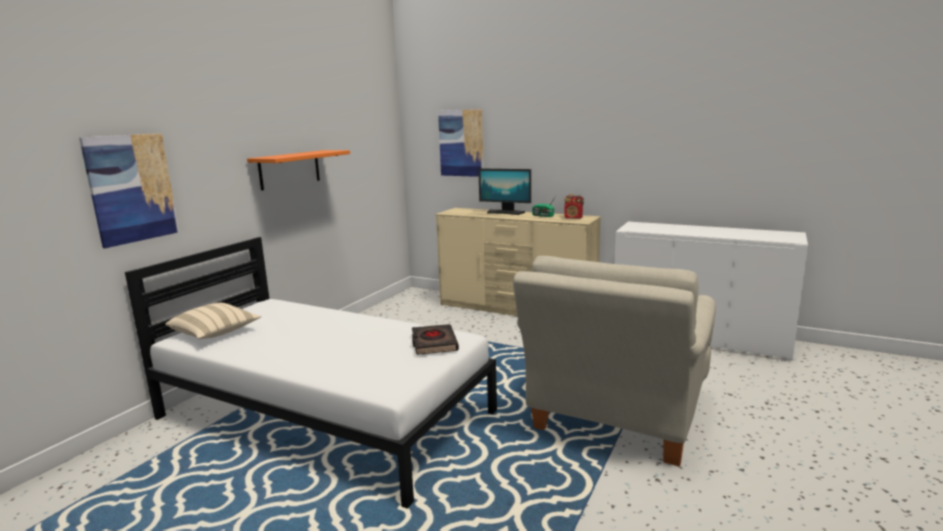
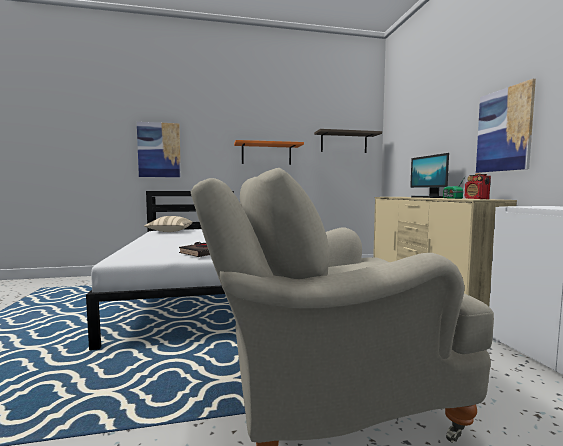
camera: 50 degrees right, 10 degrees down
(368, 139) = (344, 142): none -> shelf
(461, 143) = (412, 141): picture -> picture (504, 130)

